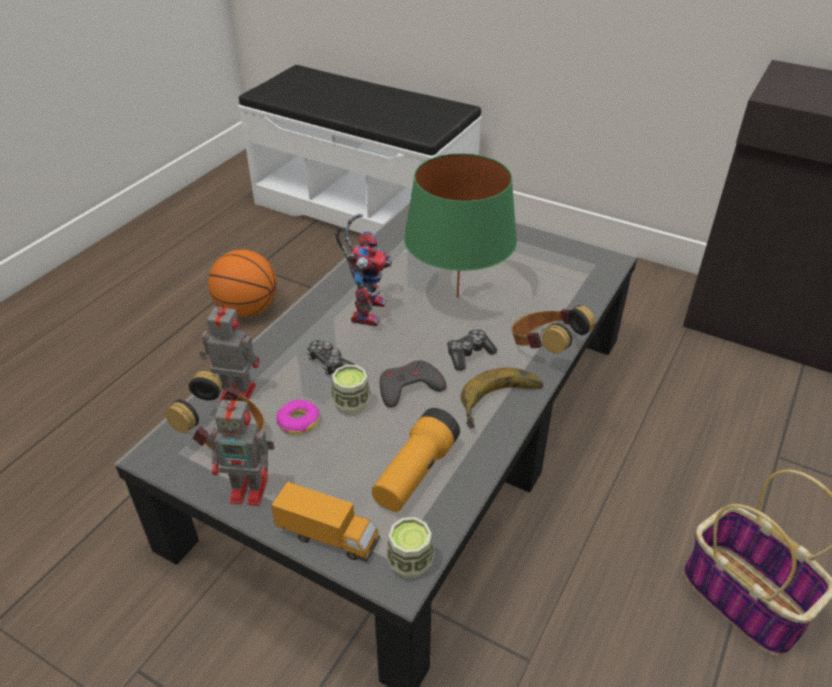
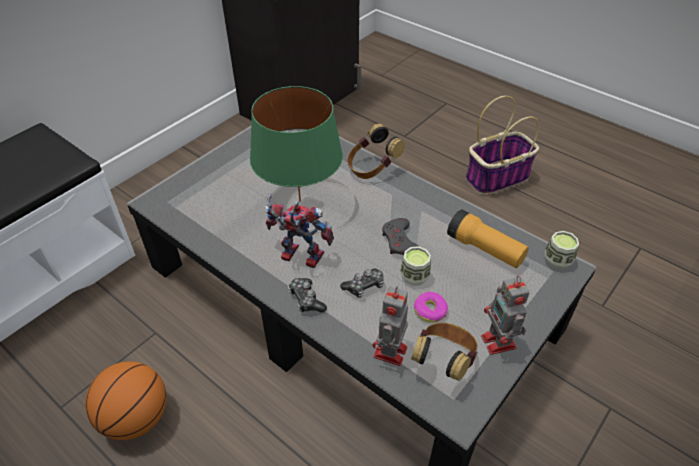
camera: 80 degrees left, 5 degrees up
(251, 489) = (499, 343): toy robot -> toy robot turned 150 degrees clockwise
(328, 537) = (540, 300): toy truck -> none
(469, 355) = (370, 205): game controller -> game controller (306, 300)
(503, 404) = (424, 197): banana -> none

